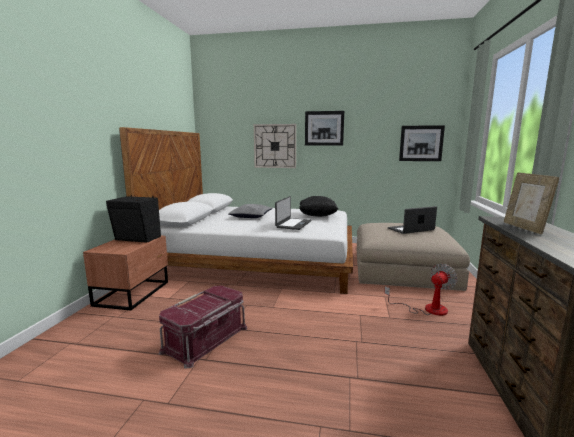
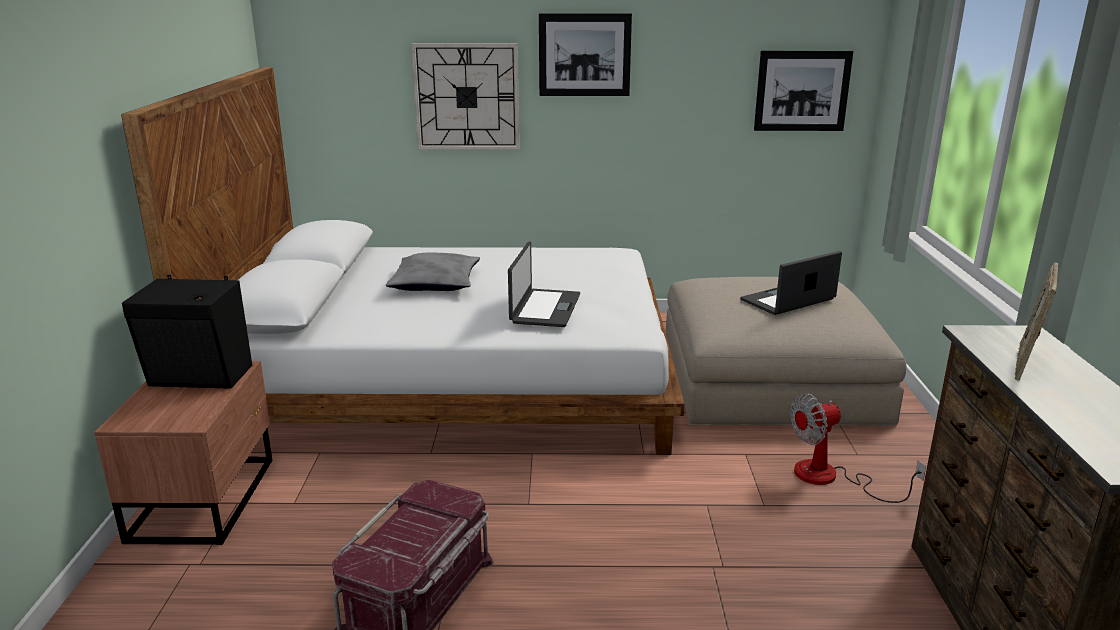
camera: 10 degrees left, 10 degrees up
(317, 216) = (585, 273): black pillow -> none
(427, 309) = (831, 478): fan -> fan turned 150 degrees counterclockwise
(524, 228) = (1026, 364): picture frame -> picture frame turned 45 degrees clockwise

